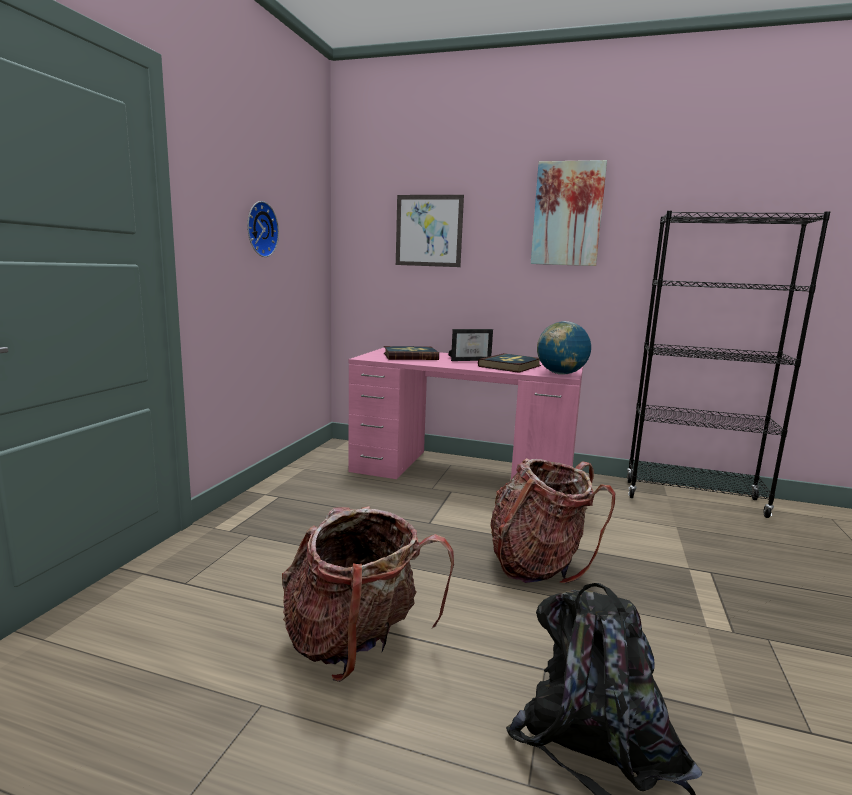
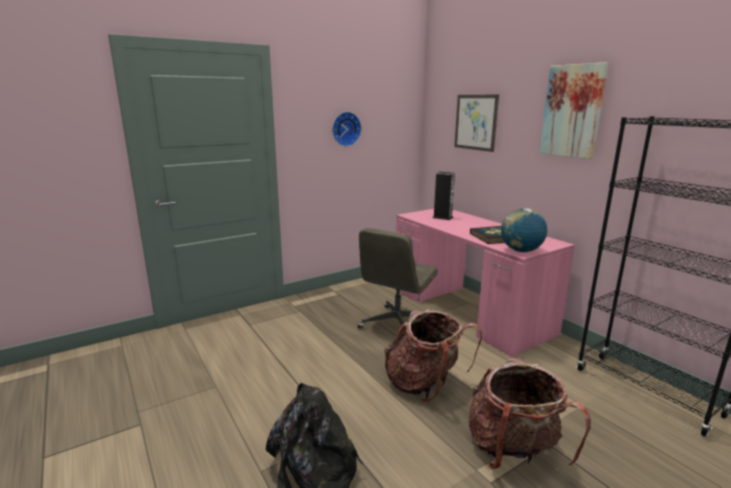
camera: 40 degrees right, 5 degrees up
(356, 644) = (276, 380): backpack -> backpack (513, 450)
(410, 356) = (442, 217): book -> speaker
(410, 510) = (396, 324): none -> grey office chair
(470, 360) = (480, 226): picture frame -> none

